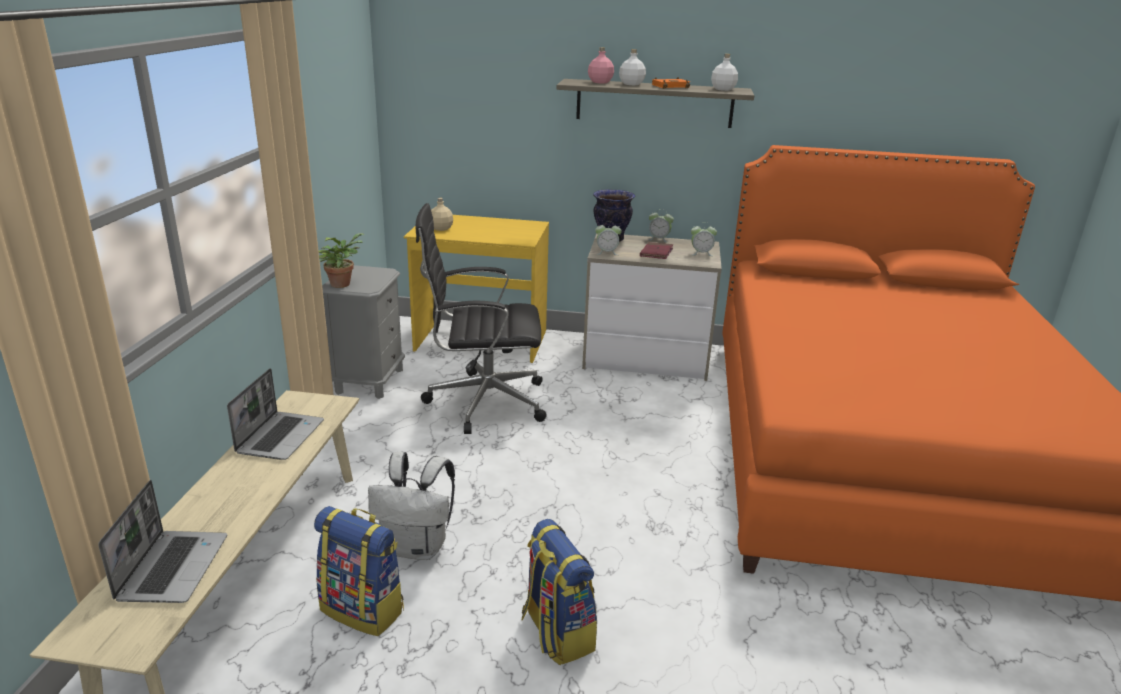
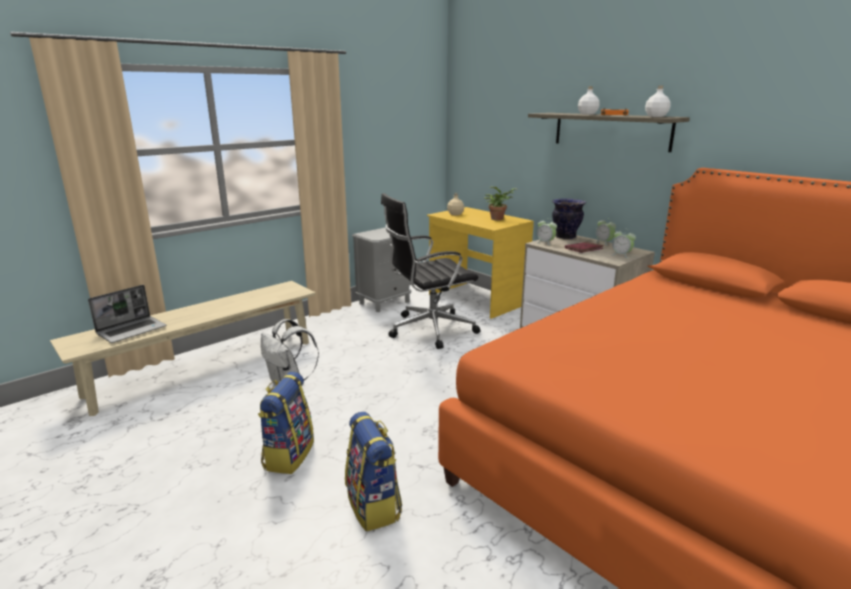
camera: 40 degrees right, 5 degrees down
(280, 436) = (254, 297): laptop -> none
(342, 283) = (368, 234): potted plant -> potted plant (498, 219)
(364, 609) = (226, 400): backpack -> backpack (374, 506)
(483, 401) = (429, 329): black office chair -> black office chair turned 60 degrees counterclockwise
(600, 82) = (567, 113): pink bottle -> none

